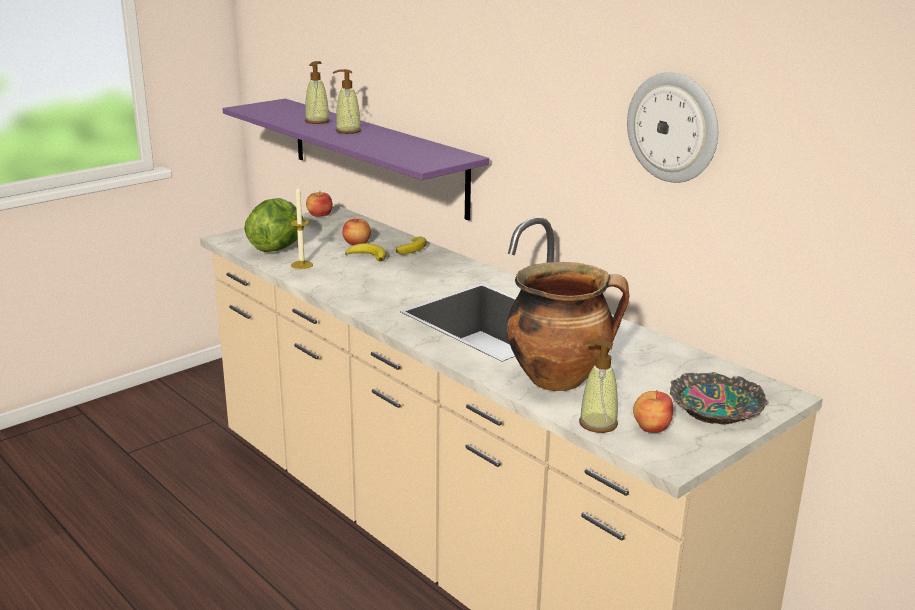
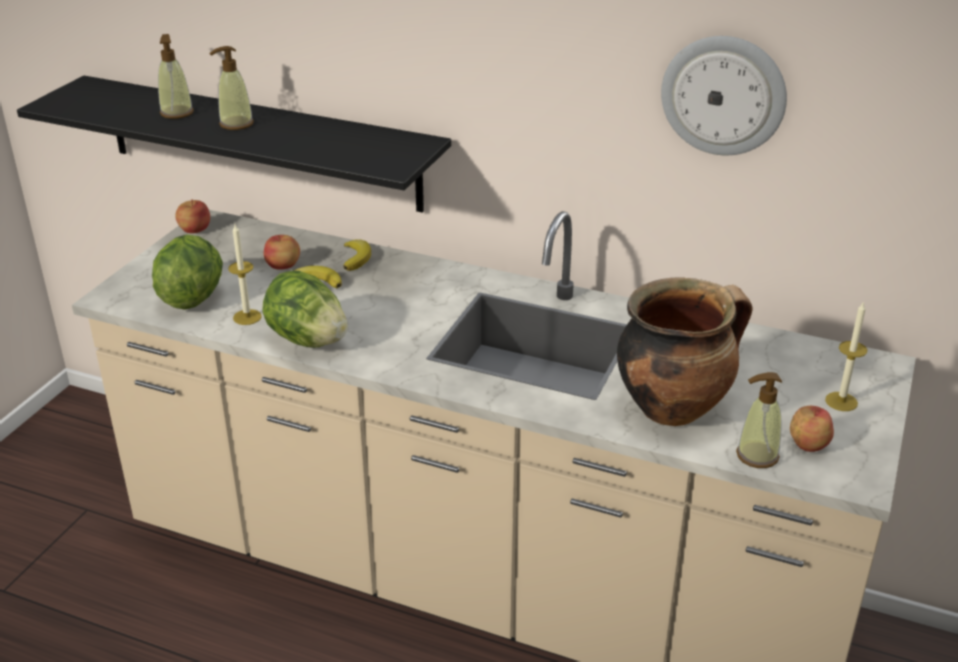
camera: 25 degrees left, 10 degrees up
(328, 284) = (307, 340): none -> lettuce
(376, 156) = (260, 143): purple shelf -> black shelf
(714, 409) = (841, 401): bowl -> candle

